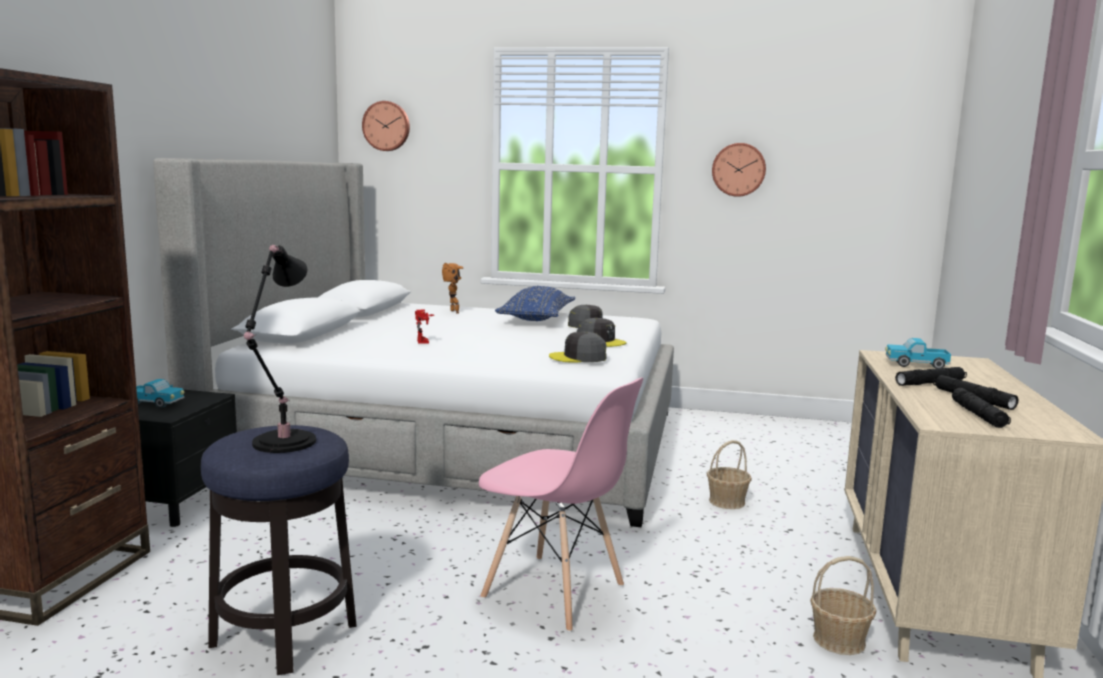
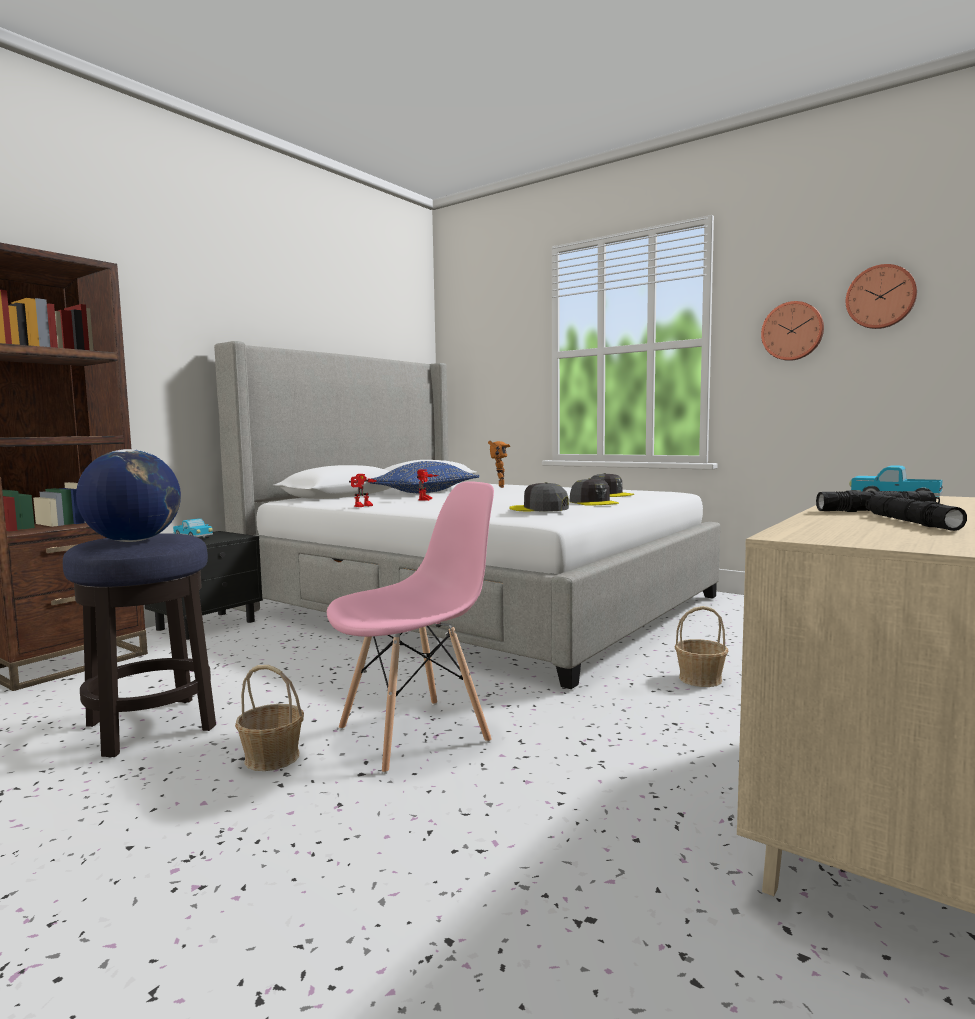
camera: 25 degrees right, 5 degrees down
(281, 444) = (133, 541): black table lamp -> globe
(376, 357) = (363, 506): none -> toy robot
(387, 126) = (469, 330): wall clock -> wall clock (881, 297)
(537, 318) = (568, 490): blue pillow -> blue pillow (425, 492)
(555, 593) = (415, 734): pink chair -> pink chair turned 90 degrees counterclockwise
(839, 640) = (695, 847): basket -> basket (272, 758)
(978, 415) = (879, 533): black flashlight -> none

